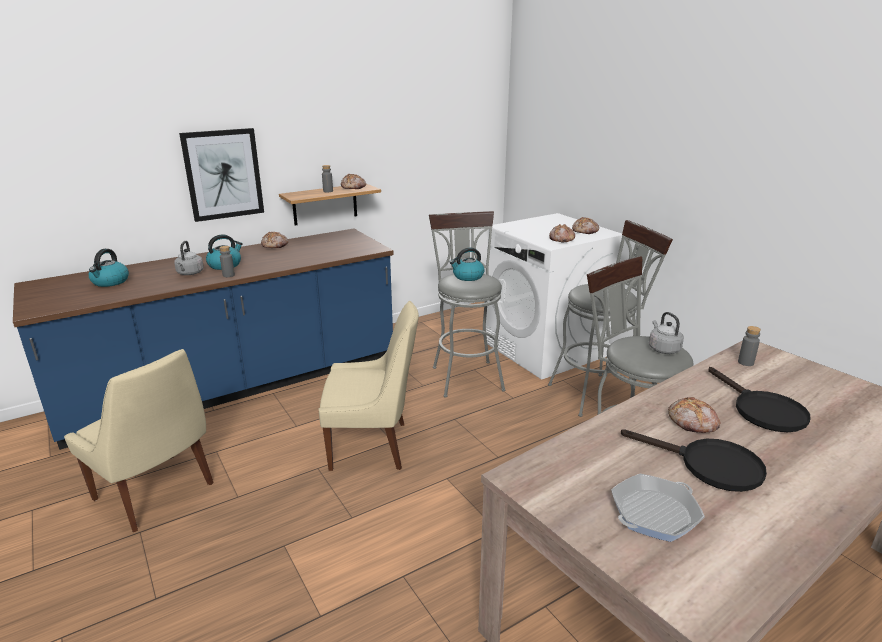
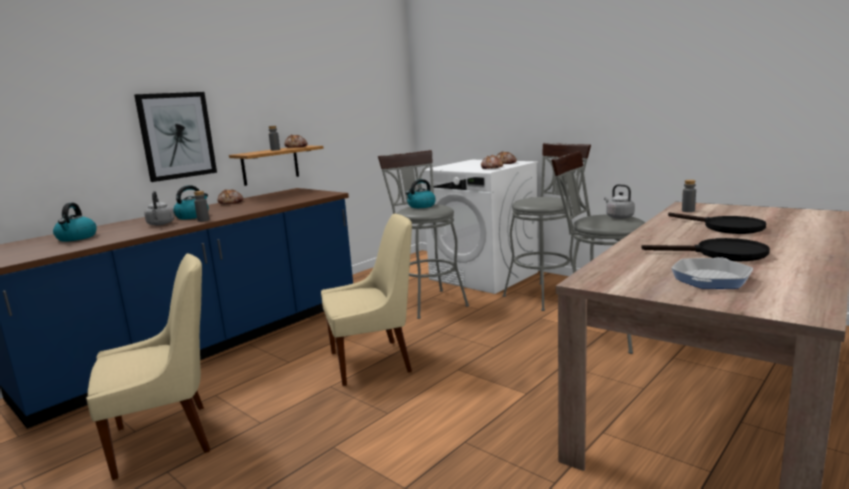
camera: 15 degrees left, 10 degrees down
(156, 493) = (168, 438): beige chair -> beige chair turned 45 degrees counterclockwise
(692, 422) = (685, 239): bread -> none

